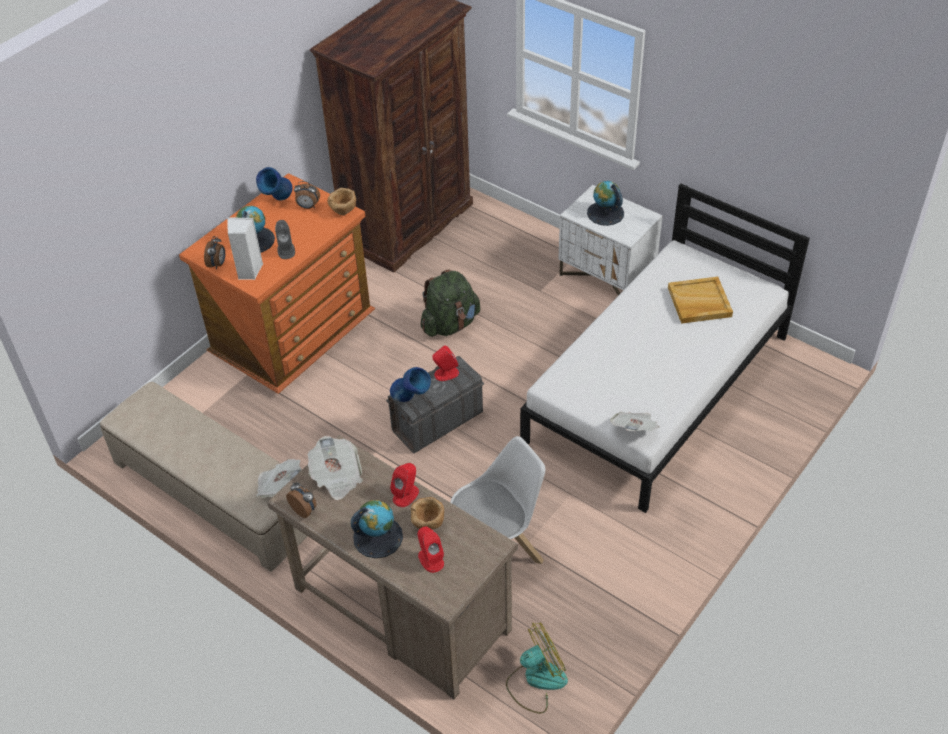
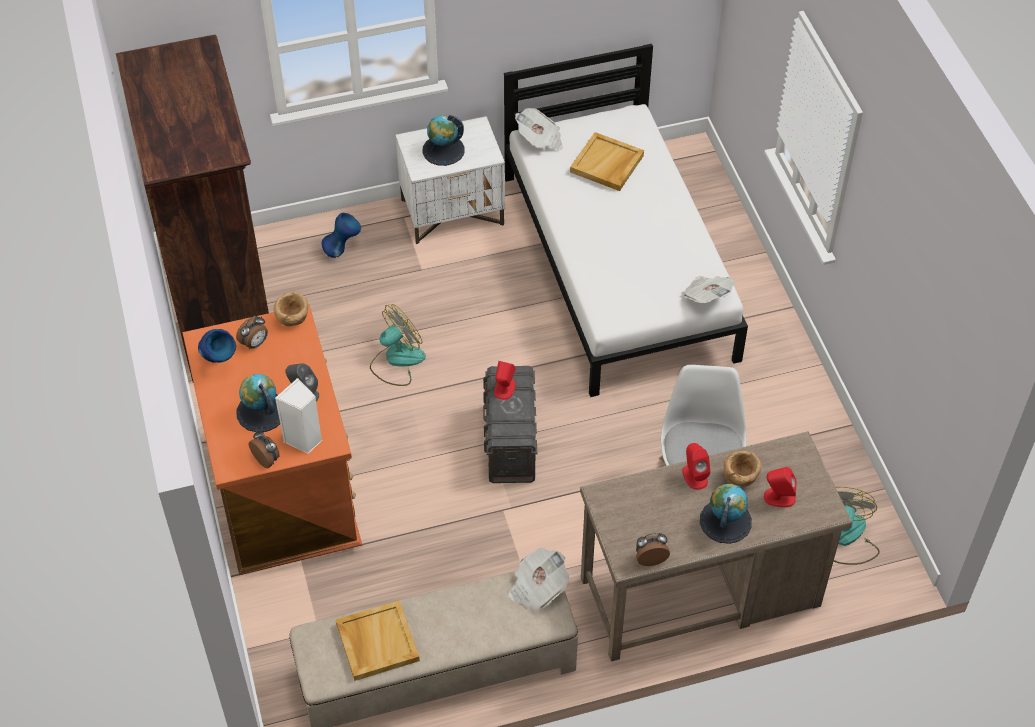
camera: 55 degrees left, 5 degrees up
(169, 427) = (376, 642): none -> beige tray
(336, 477) = (631, 514): newspaper -> newspaper (540, 139)
(411, 400) = (513, 432): blue vase -> blue vase (343, 249)
(450, 324) = (397, 360): green backpack -> fan

